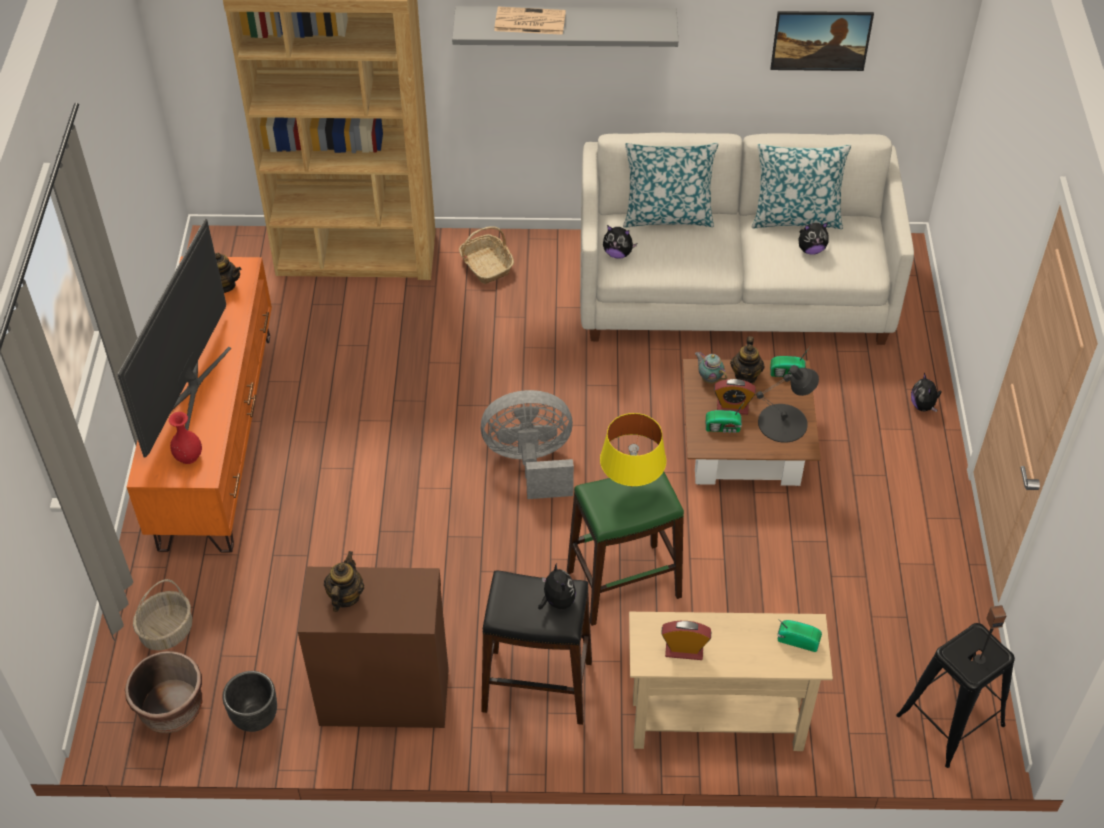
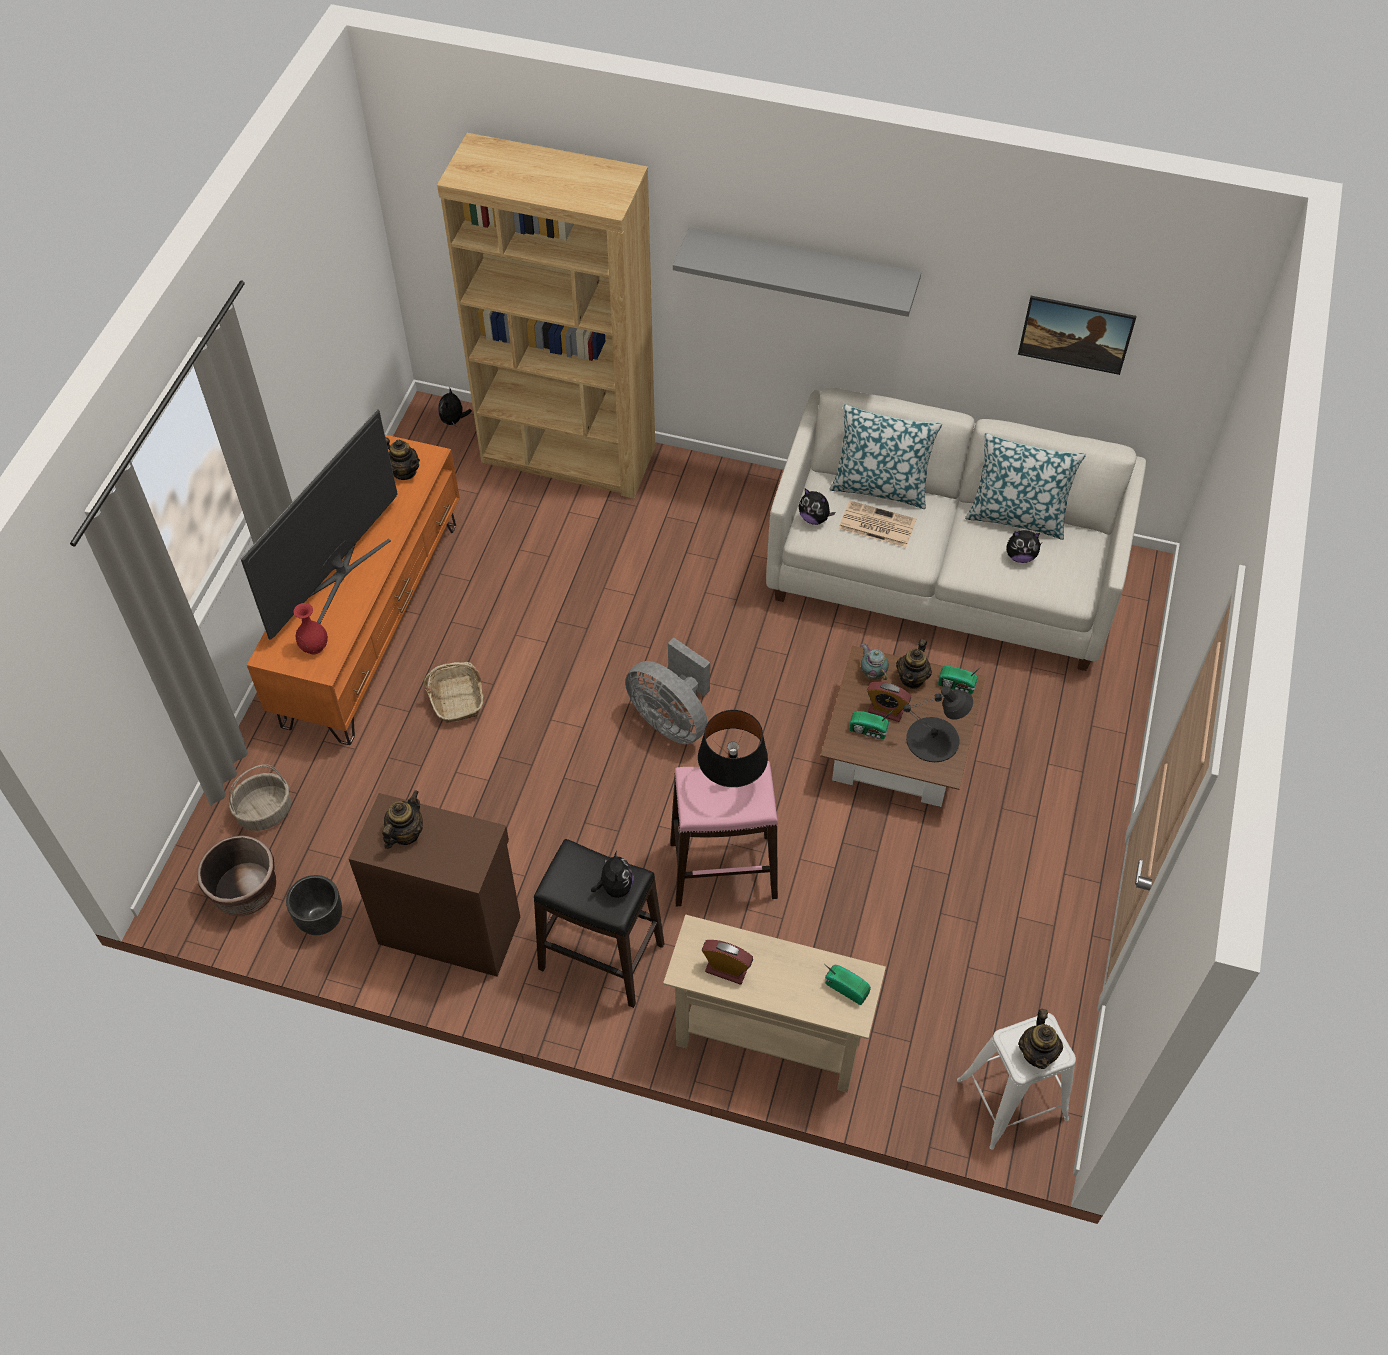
camera: 15 degrees right, 5 degrees up
(486, 265) = (695, 494): basket -> basket (457, 698)
(529, 22) = (758, 259): newspaper -> newspaper (876, 525)
(531, 463) = (672, 719): grey fan -> grey fan turned 150 degrees counterclockwise
(623, 584) = (722, 870): green stool -> pink stool
(631, 486) = (731, 781): yellow table lamp -> black table lamp
(923, 406) = (1104, 748): plush toy -> plush toy (454, 420)
(951, 720) = (1013, 1099): black stool -> white stool
(980, 659) = (1037, 1053): speaker -> teapot

